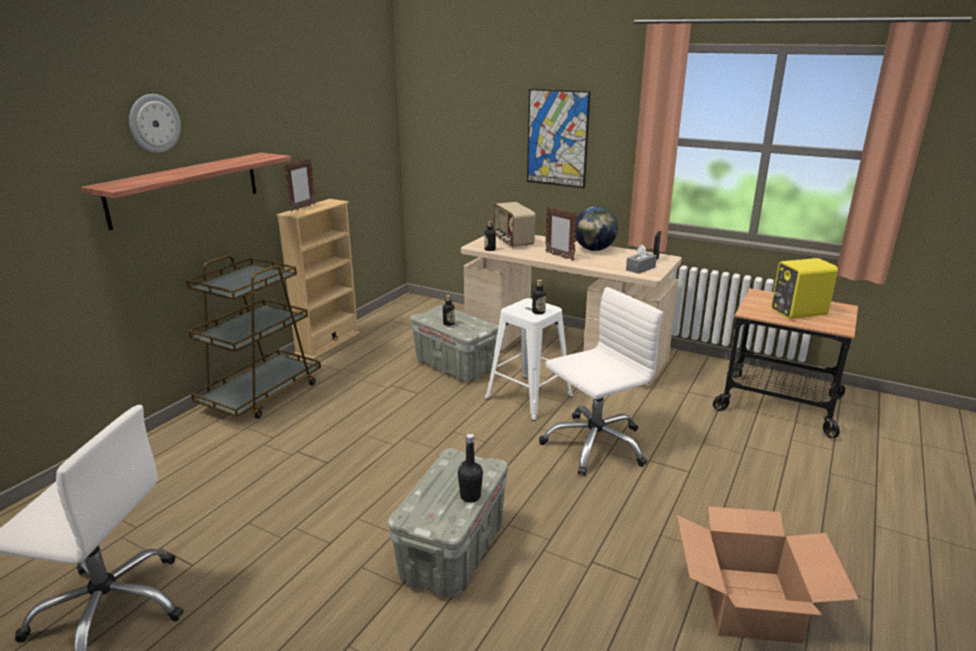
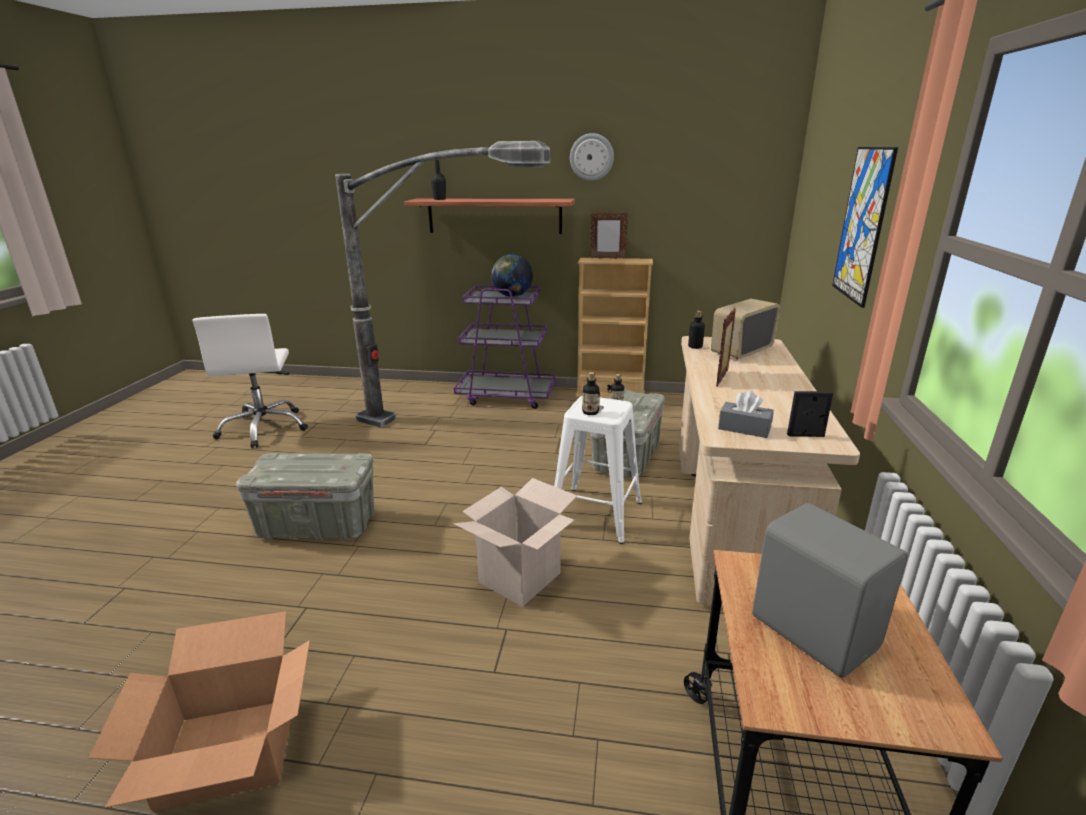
camera: 70 degrees right, 0 degrees up
(154, 123) = (476, 161): wall clock -> wall clock (591, 157)
(262, 394) = (506, 396): brown cart -> purple cart
(328, 446) = (447, 438): none -> floor lamp
(470, 496) = (293, 476): black bottle -> black bottle (439, 199)
(594, 250) = (784, 393): globe -> globe (512, 296)
(594, 444) = (520, 578): white office chair -> cardboard box
(796, 312) = (813, 630): yellow speaker -> grey speaker

